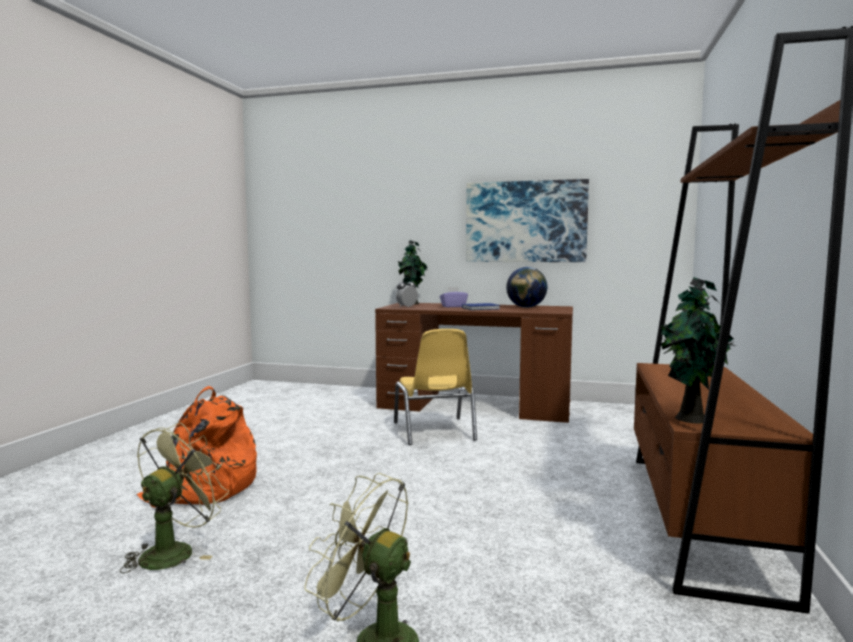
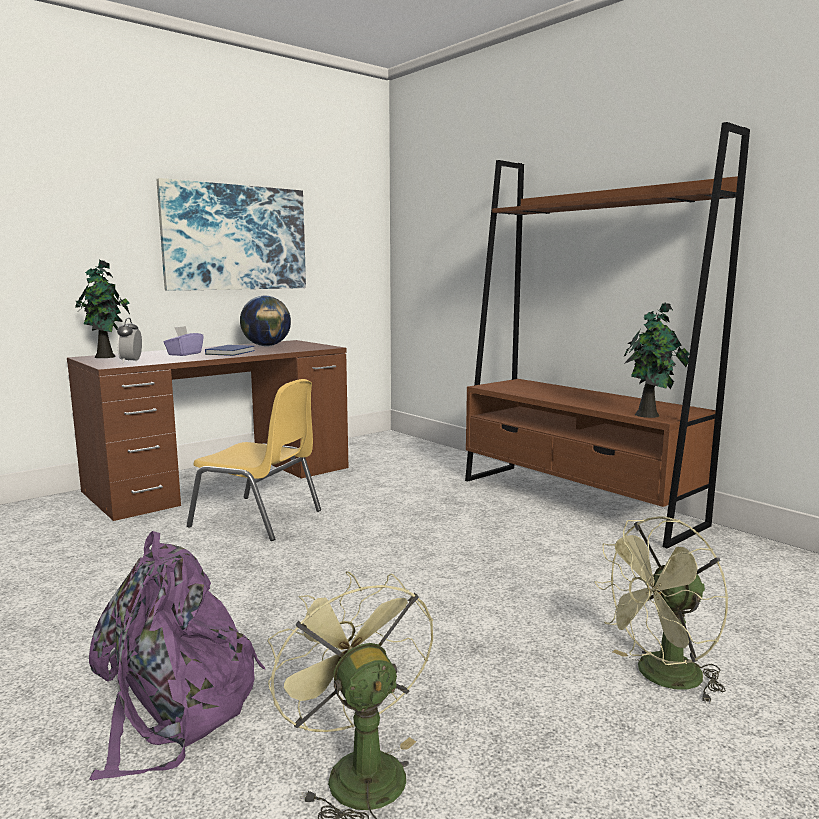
camera: 55 degrees left, 5 degrees up
(204, 489) = (174, 707): orange backpack -> purple backpack

